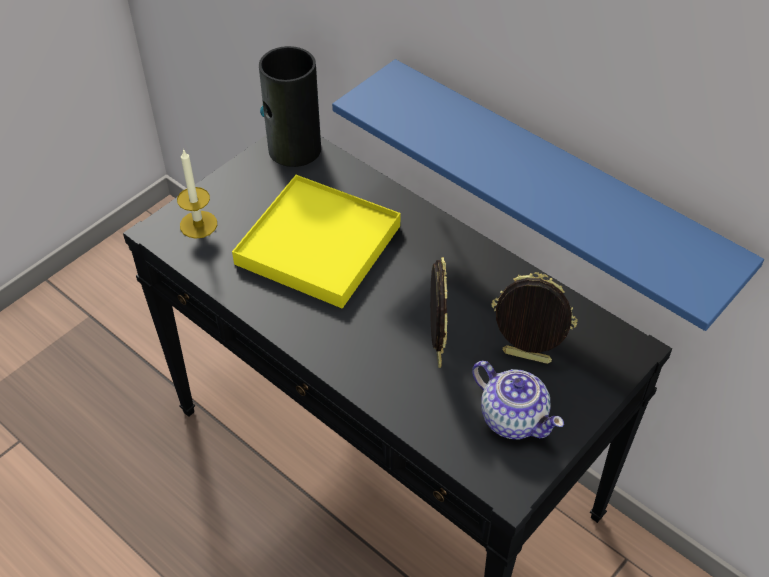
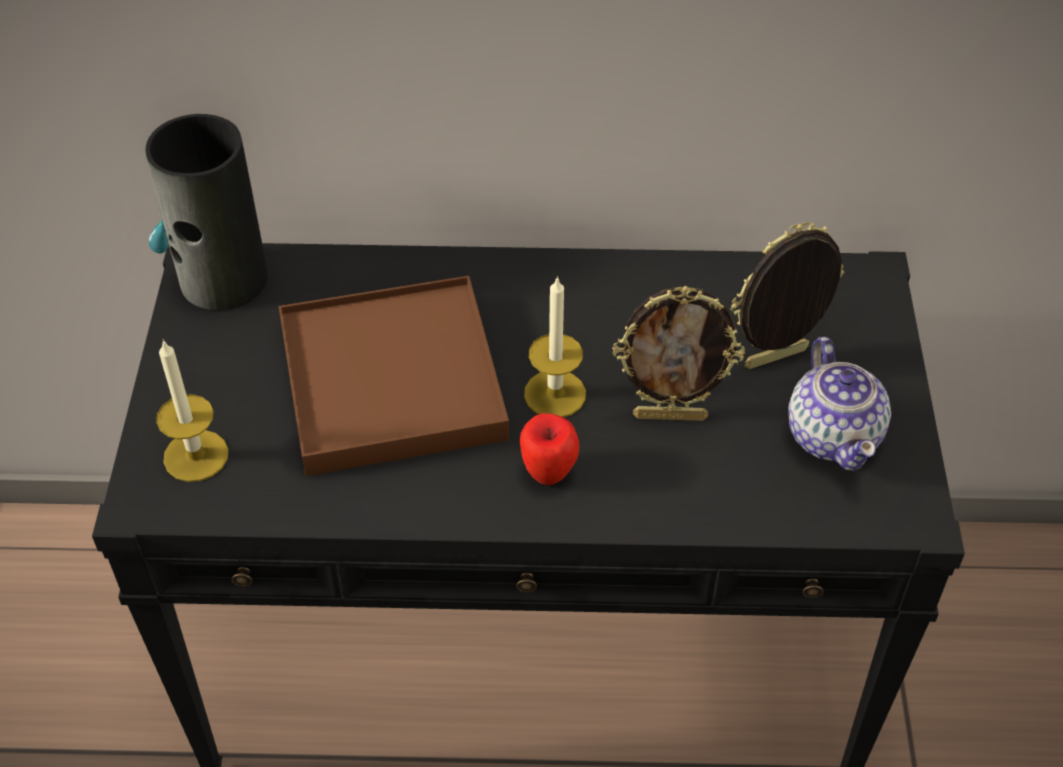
camera: 40 degrees left, 0 degrees up
(319, 245) = (392, 381): yellow tray -> brown tray
(344, 337) = (548, 472): none -> apple
(389, 300) = (555, 394): none -> candle
(435, 349) = (670, 415): picture frame -> picture frame turned 135 degrees clockwise
(513, 417) = (834, 435): teapot -> teapot turned 75 degrees clockwise
(556, 186) = (685, 121): blue shelf -> none

